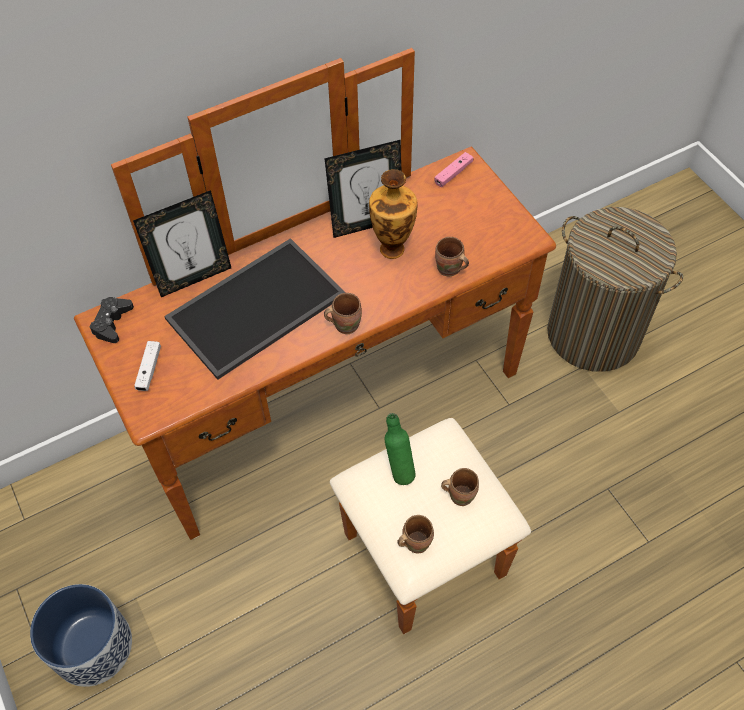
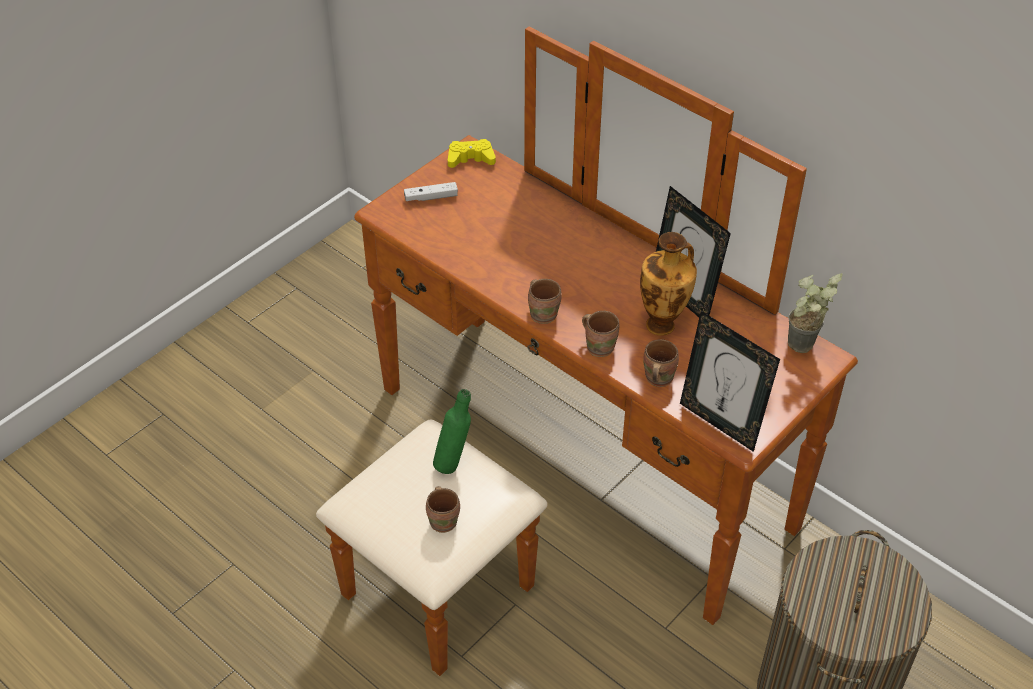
camera: 70 degrees right, 10 degrees down
(92, 646) = (259, 357): planter -> none
(112, 323) = (470, 159): black game controller -> yellow game controller
(194, 278) = (547, 193): picture frame -> picture frame (720, 422)
(256, 304) = (536, 244): tray -> none
(415, 541) = (376, 496): brown mug -> brown mug (600, 346)
(453, 173) = (801, 350): pink game controller -> potted plant

